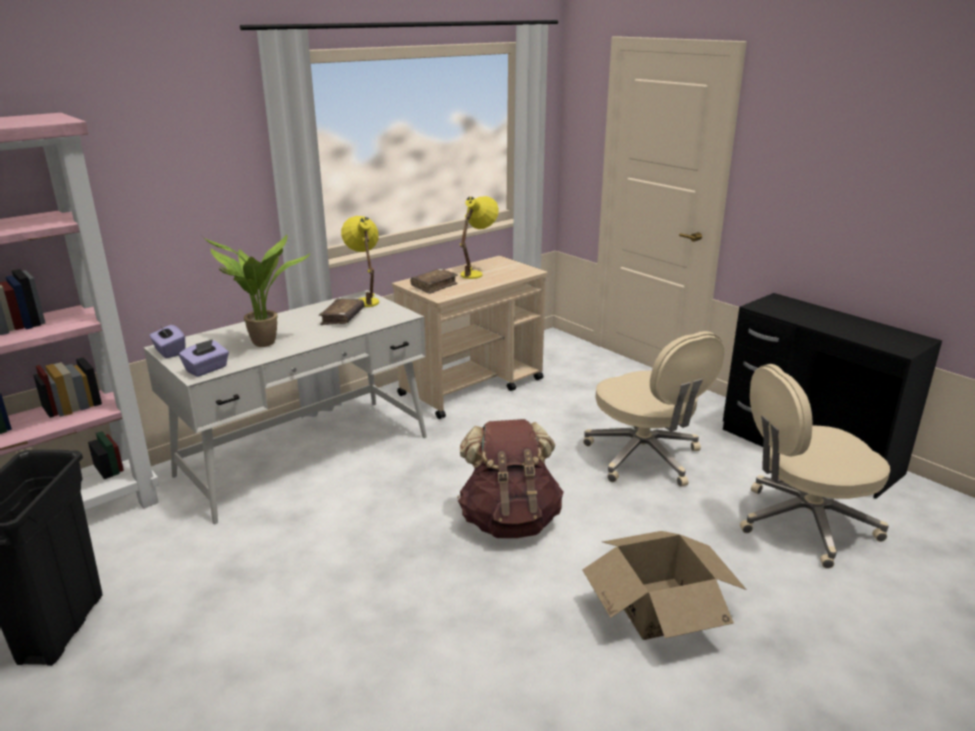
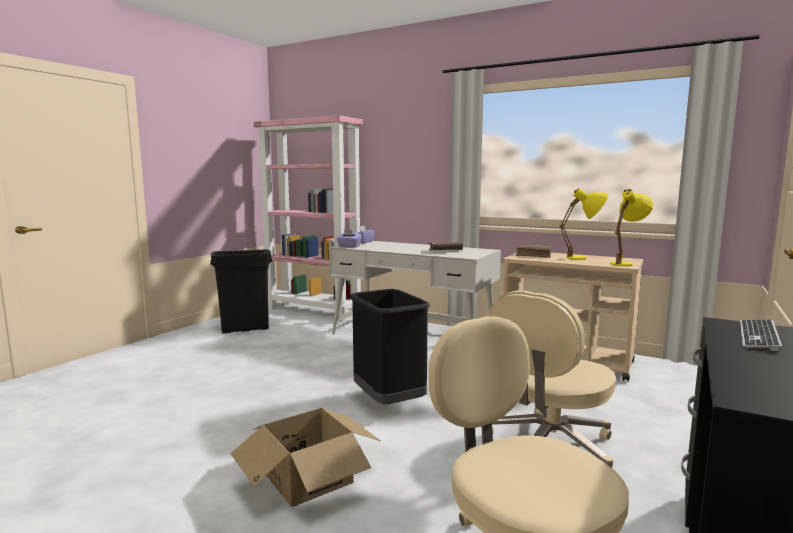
camera: 70 degrees right, 15 degrees down
(264, 345) = (388, 248): potted plant -> none
(366, 299) = (483, 251): yellow table lamp -> yellow table lamp (626, 263)
(509, 521) = (389, 402): brown backpack -> black trash can
(789, 309) = (758, 336): none -> keyboard

